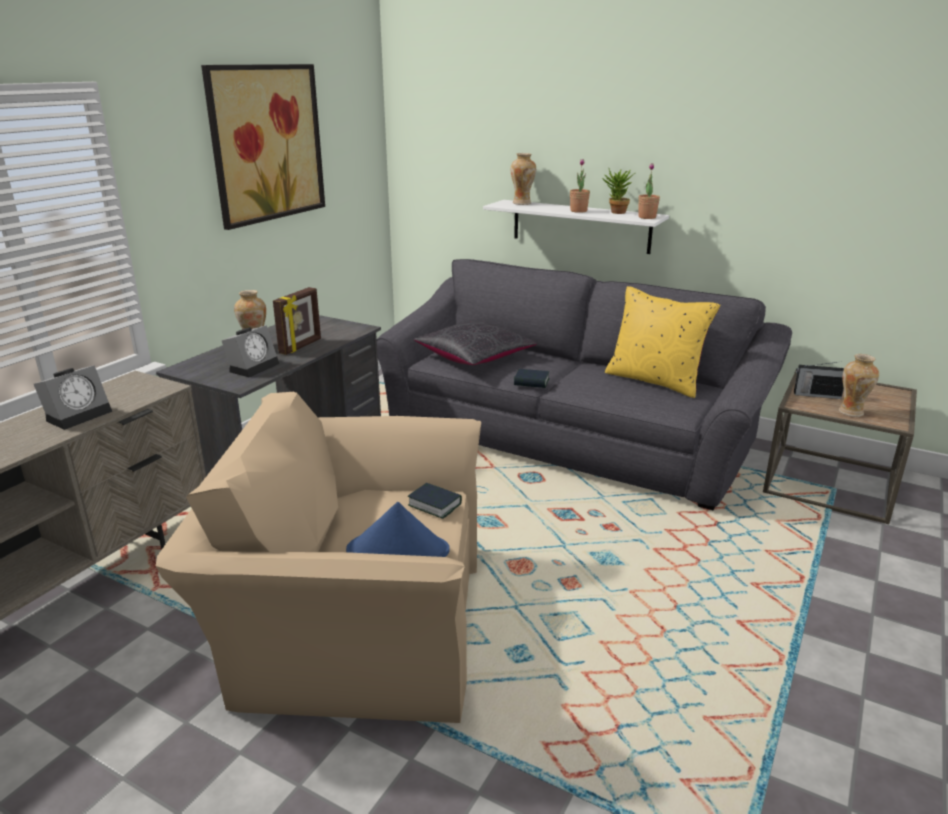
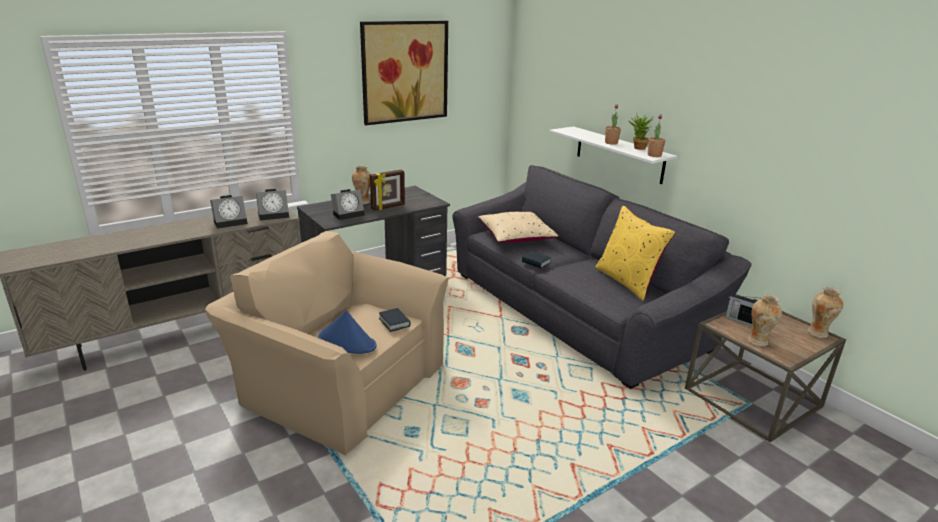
camera: 25 degrees right, 0 degrees up
(144, 389) = (274, 215): none -> alarm clock
(474, 356) = (516, 237): black pillow -> beige pillow
(522, 203) = (581, 131): vase -> vase (818, 333)

